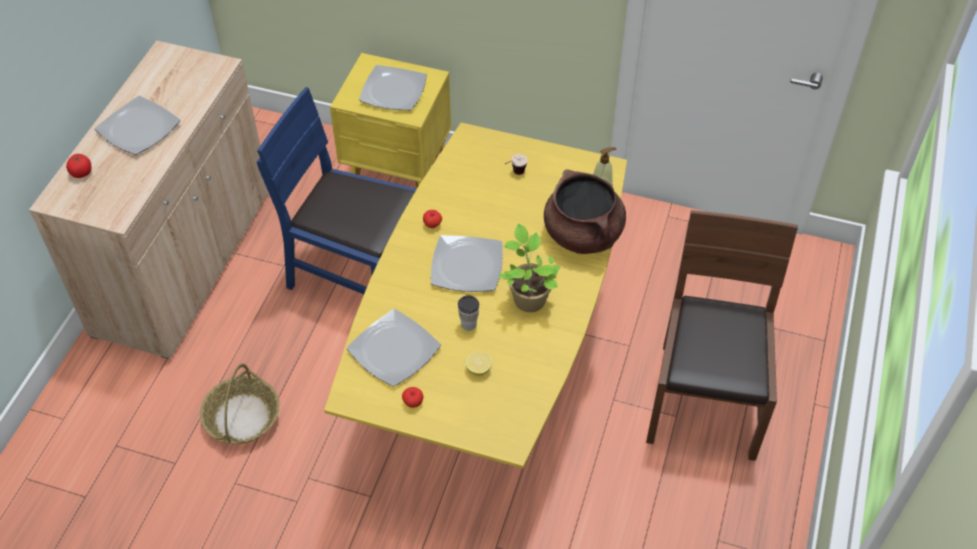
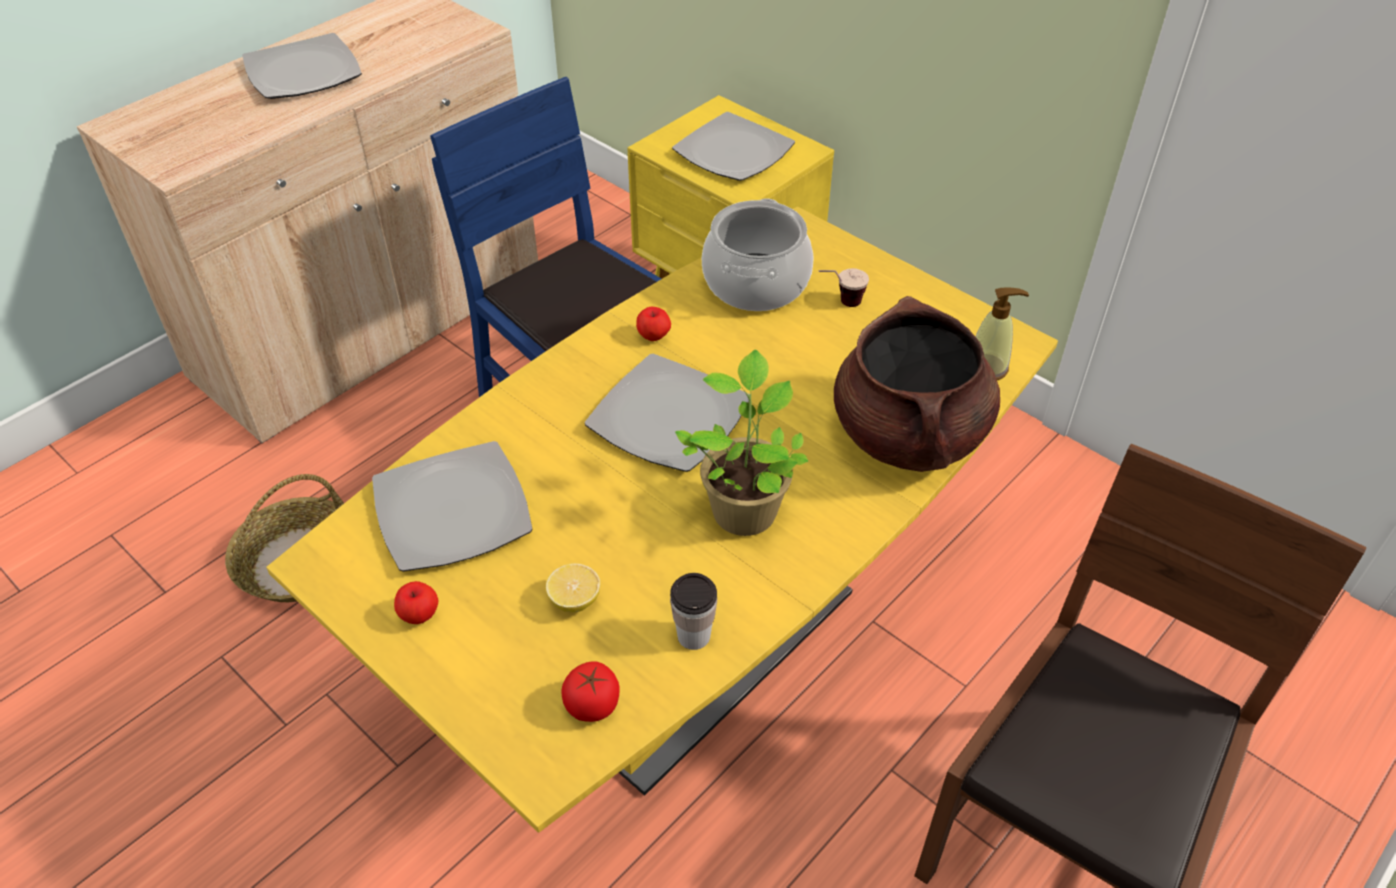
camera: 25 degrees right, 5 degrees down
(81, 172) = (183, 102): tomato -> tomato (592, 705)
(465, 176) = (755, 283): none -> cooking pot
(468, 324) = (609, 514): cup -> cup (693, 636)

